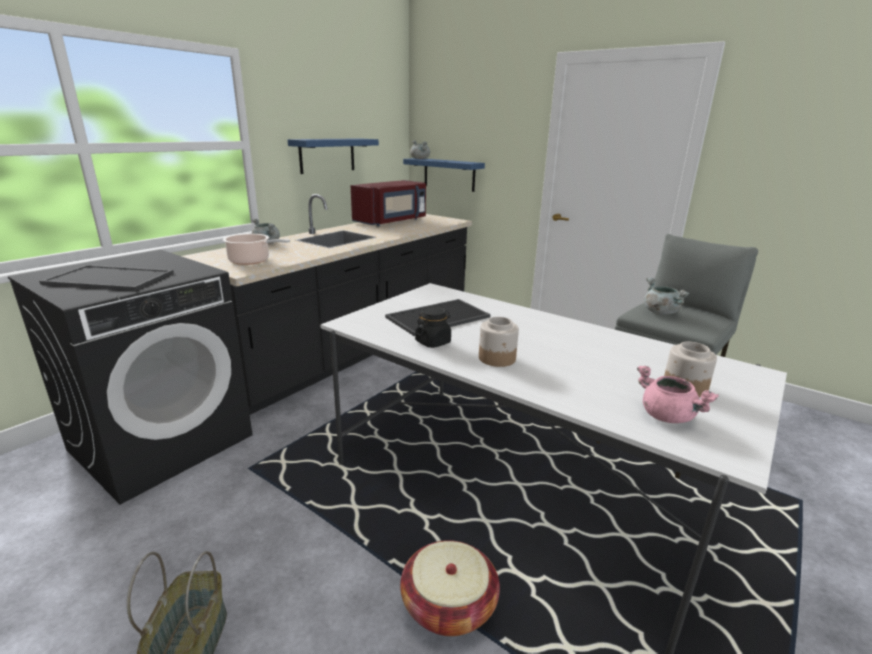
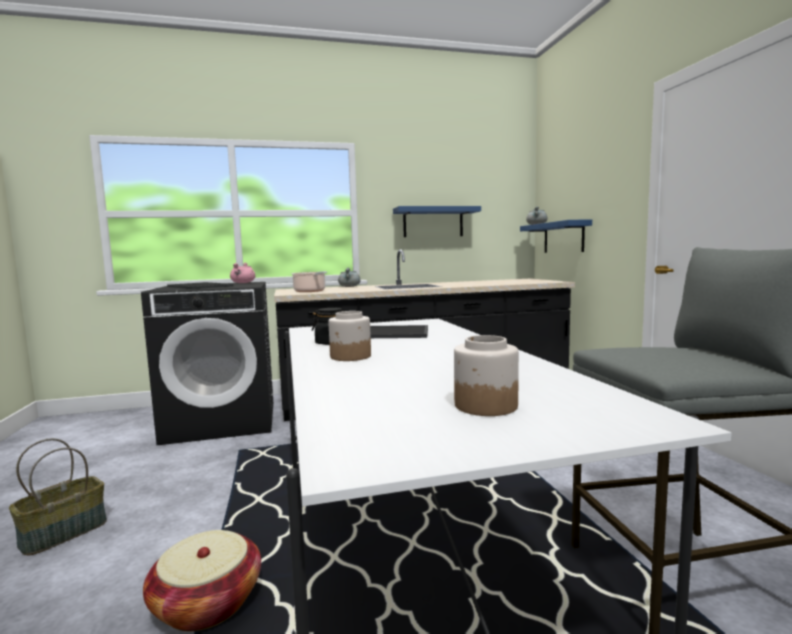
camera: 40 degrees right, 15 degrees down
(391, 221) = (487, 281): red microwave -> none
(660, 312) = (642, 350): grey cooking pot -> none
(667, 416) = (386, 416): pink cooking pot -> pink cooking pot (243, 283)

